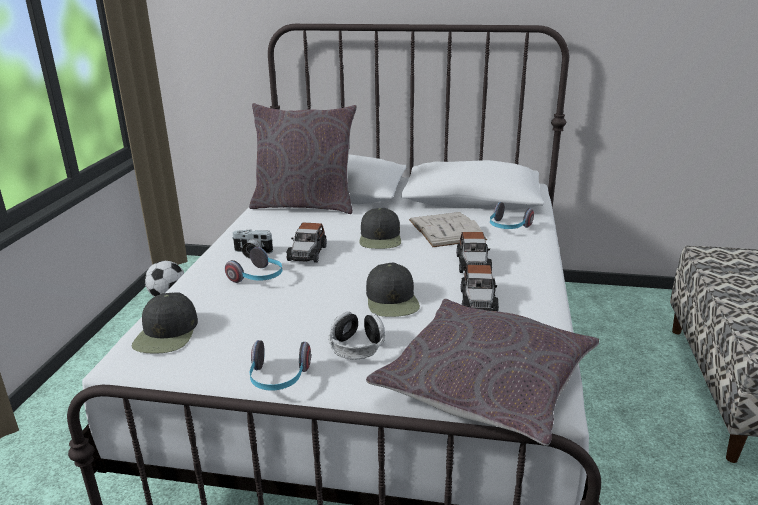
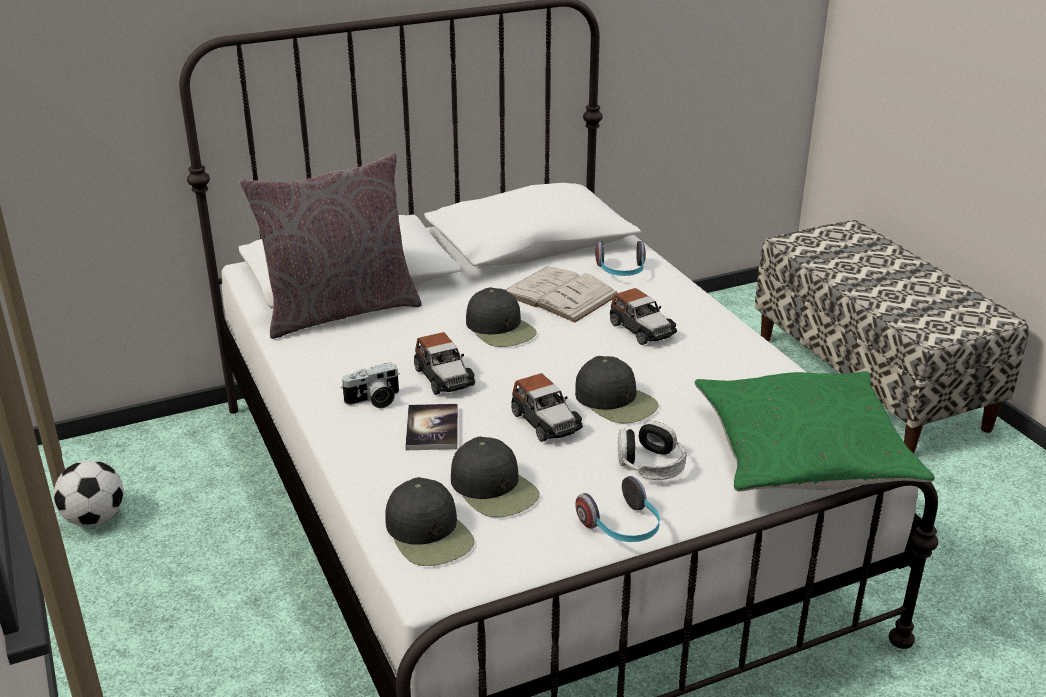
camera: 35 degrees left, 5 degrees up
(240, 323) = (494, 488): none -> black cap
(258, 278) = (432, 429): headphones -> book
(478, 301) = (698, 371): toy car -> toy car (545, 421)
(485, 382) = (803, 451): grey pillow -> green pillow

